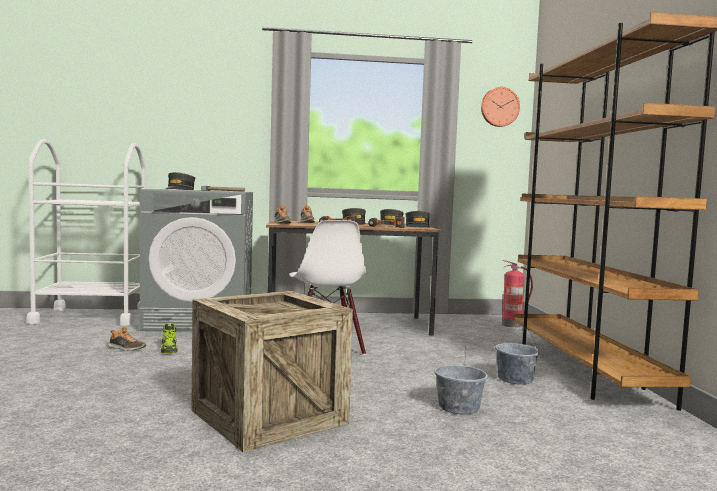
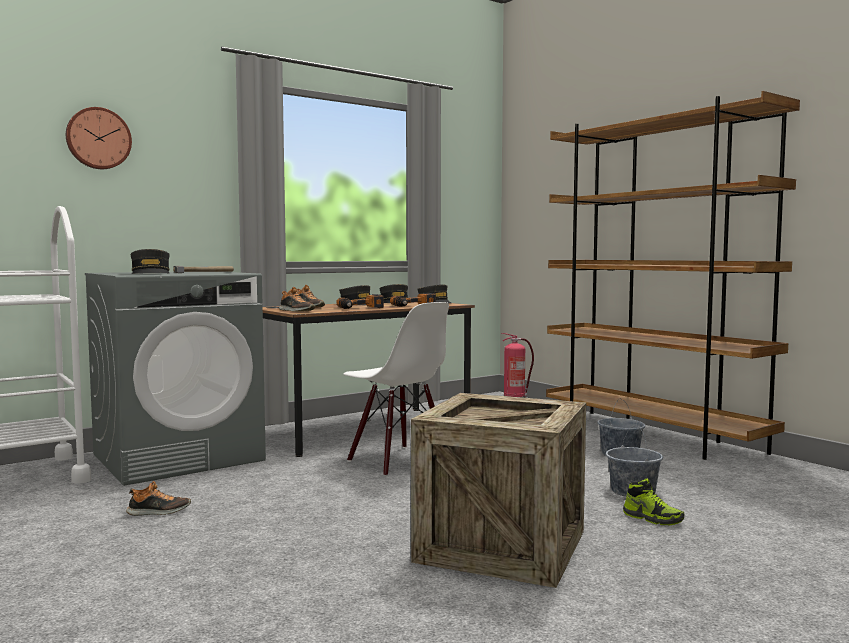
camera: 30 degrees left, 0 degrees up
(169, 349) = (222, 500): shoe -> shoe (652, 518)
(499, 107) = (474, 163): wall clock -> wall clock (98, 138)

